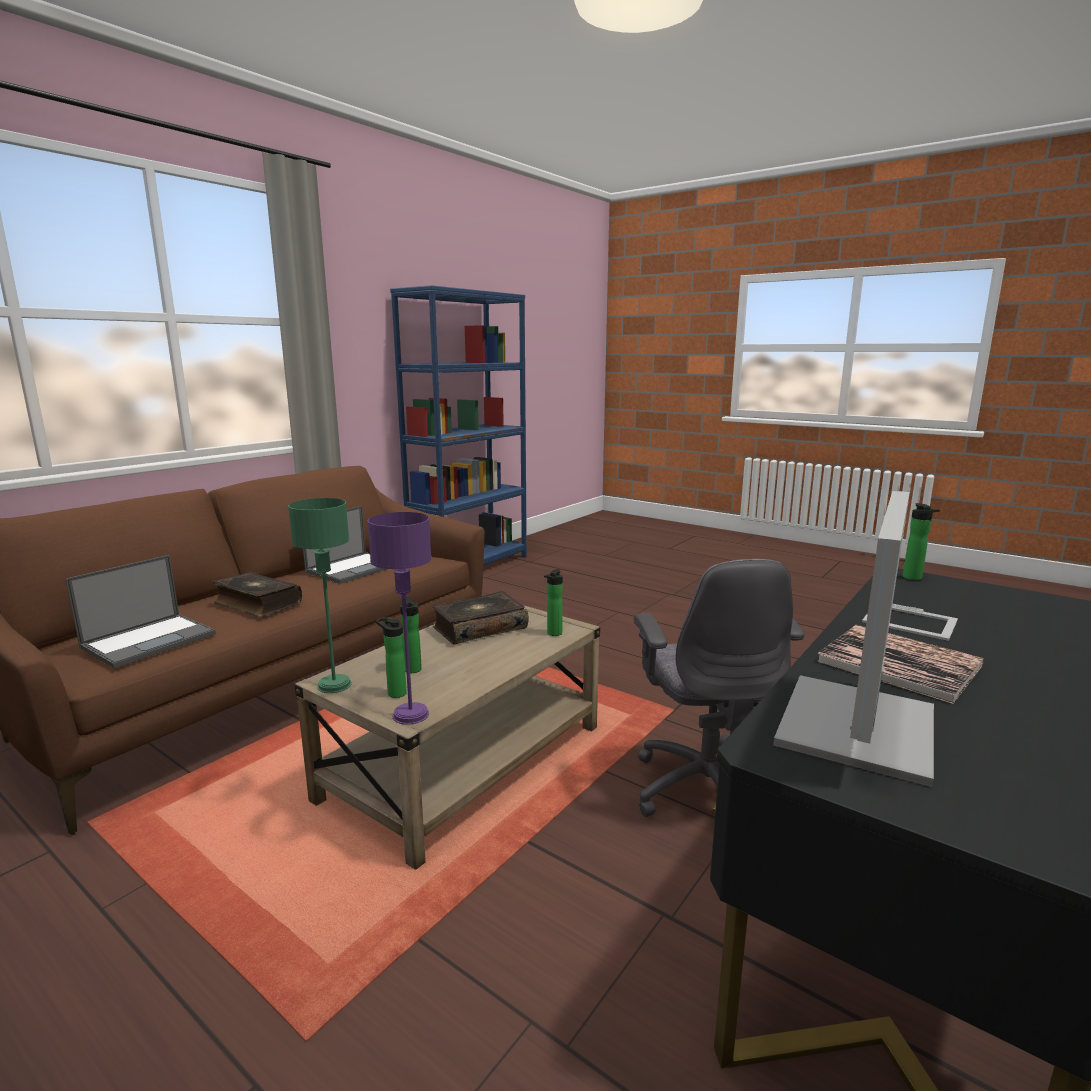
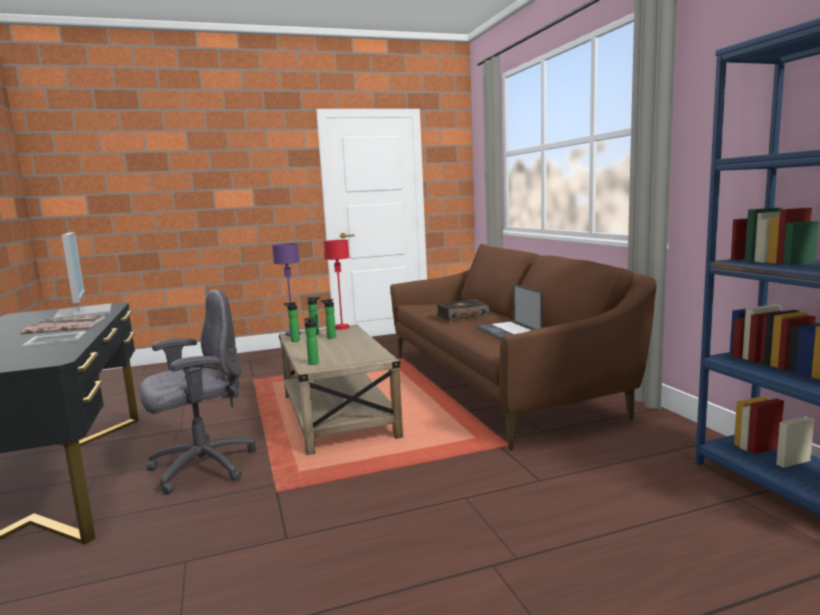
camera: 125 degrees right, 5 degrees down
(150, 640) = (435, 306): laptop -> none
(334, 685) = (341, 327): green table lamp -> red table lamp
(479, 628) = (354, 351): book -> none
(706, 788) = (201, 467): grey office chair -> grey office chair turned 120 degrees clockwise
(914, 578) = (43, 360): bottle -> bottle (293, 340)

